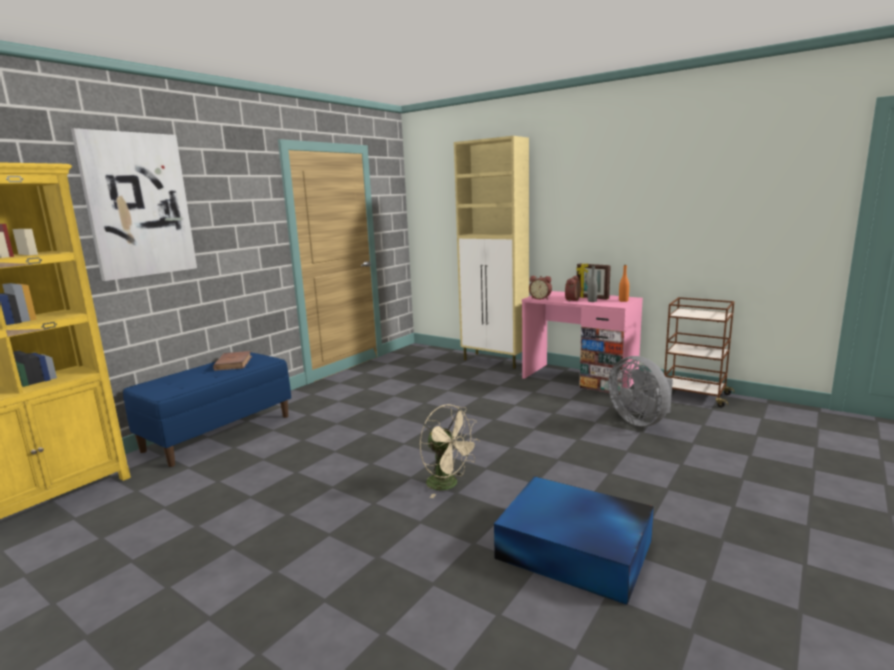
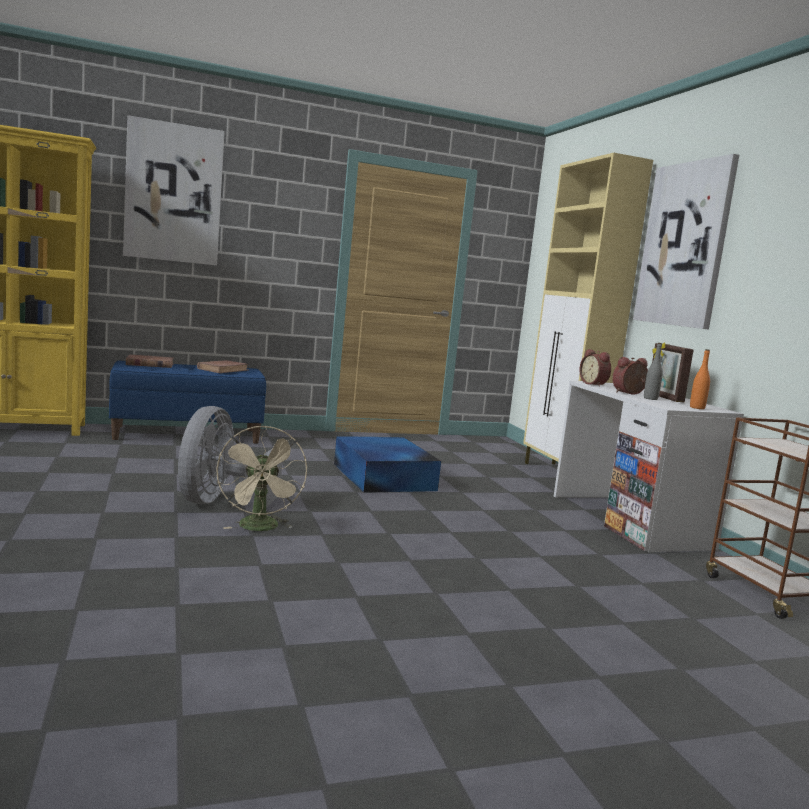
camera: 35 degrees right, 5 degrees down
(165, 381) = (149, 364): none -> brown book
(570, 196) = (684, 245): none -> picture
(576, 550) = (240, 615): blue storage box -> blue storage box (383, 477)
(579, 378) = (629, 521): pink desk -> white desk
(640, 420) = (606, 578): grey fan -> grey fan (218, 502)

